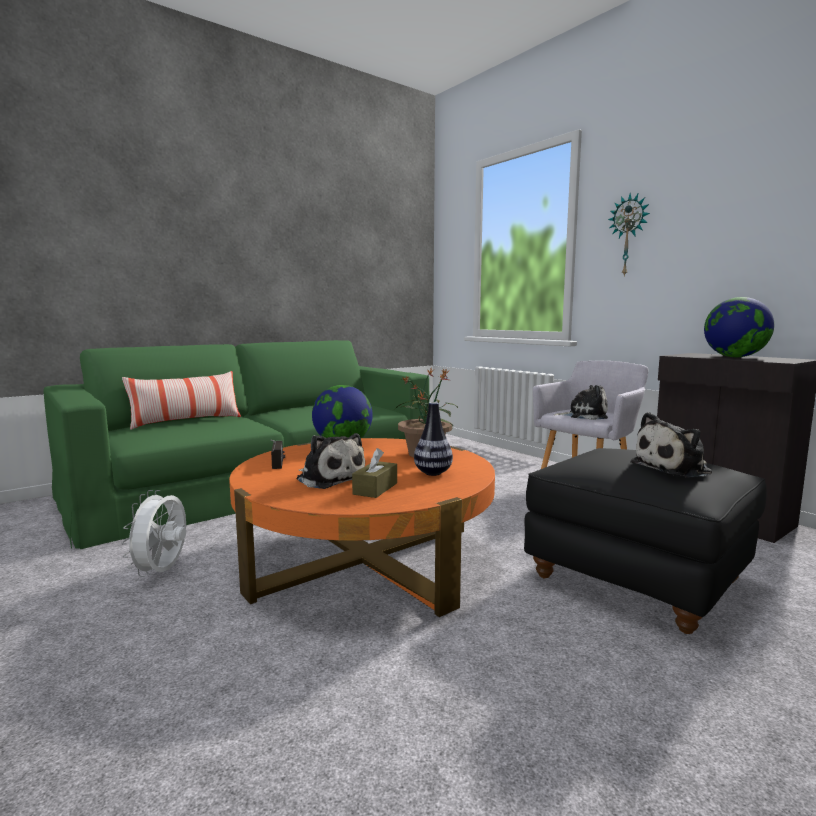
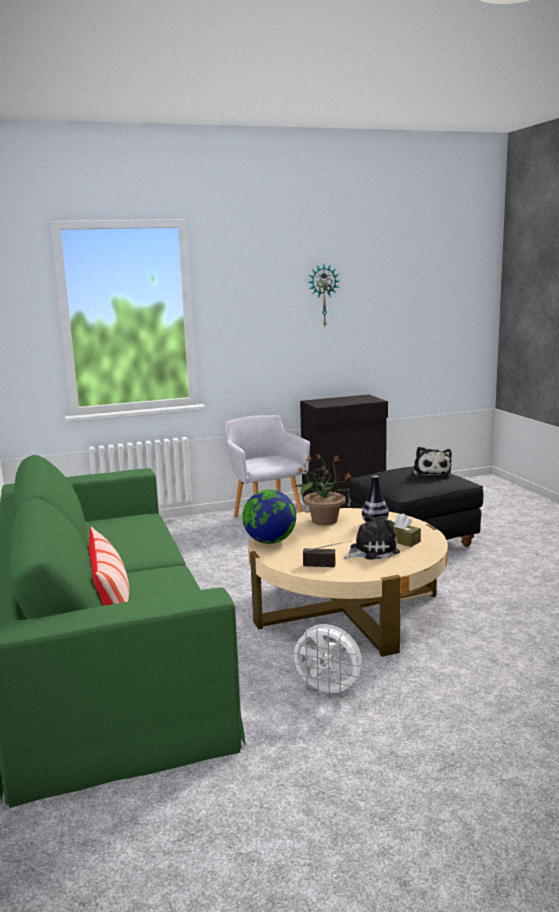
camera: 70 degrees left, 5 degrees up
(366, 558) = (347, 608): orange coffee table -> beige coffee table
(584, 415) = (269, 463): plush toy -> none
(629, 235) = (242, 315): wall clock -> wall clock (323, 295)
(735, 357) = (343, 400): globe -> none

